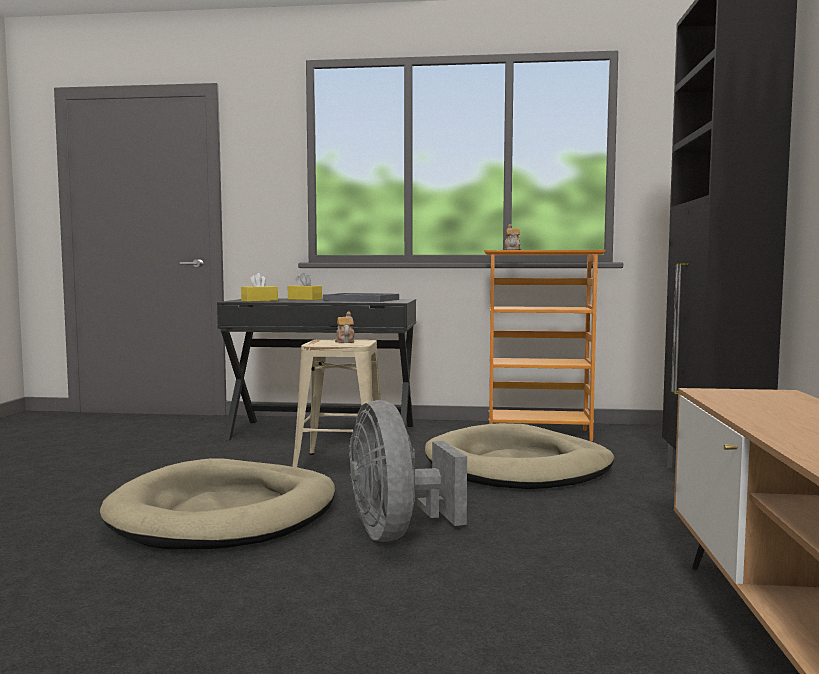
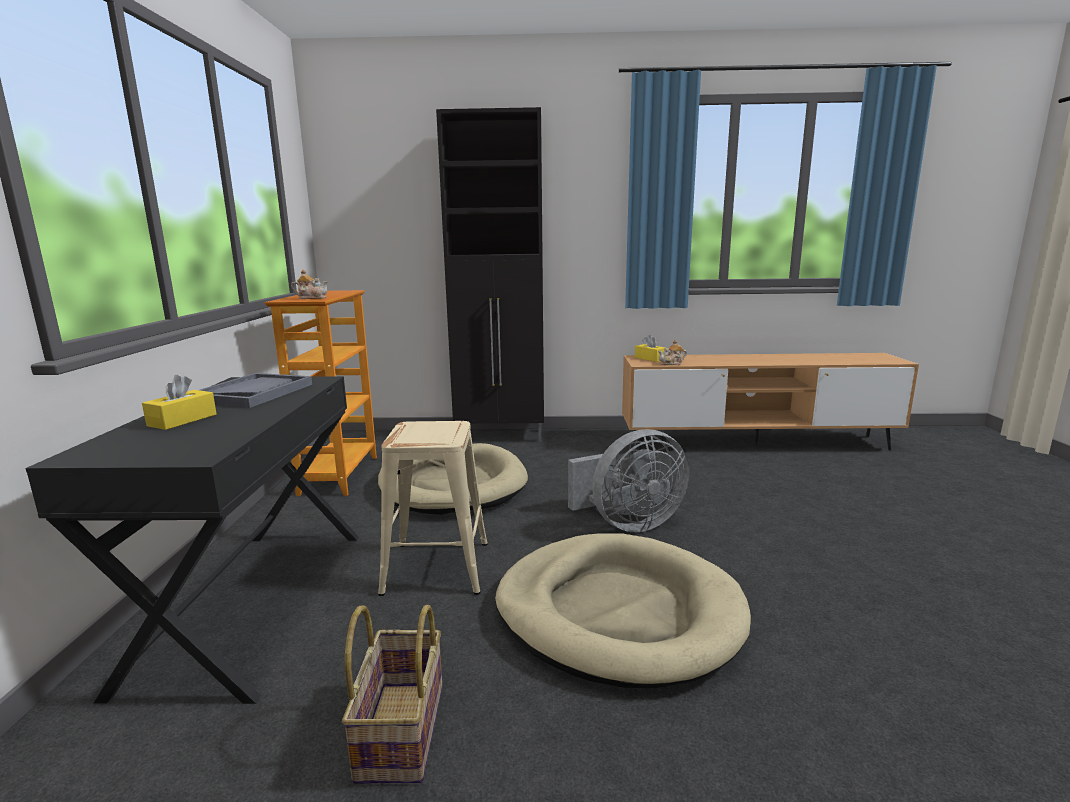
camera: 95 degrees left, 10 degrees up
(170, 462) = (399, 730): none -> basket
(259, 300) = (202, 441): yellow tissue box -> yellow tissue box (650, 358)
(345, 341) = (422, 431): teapot -> teapot (671, 364)

